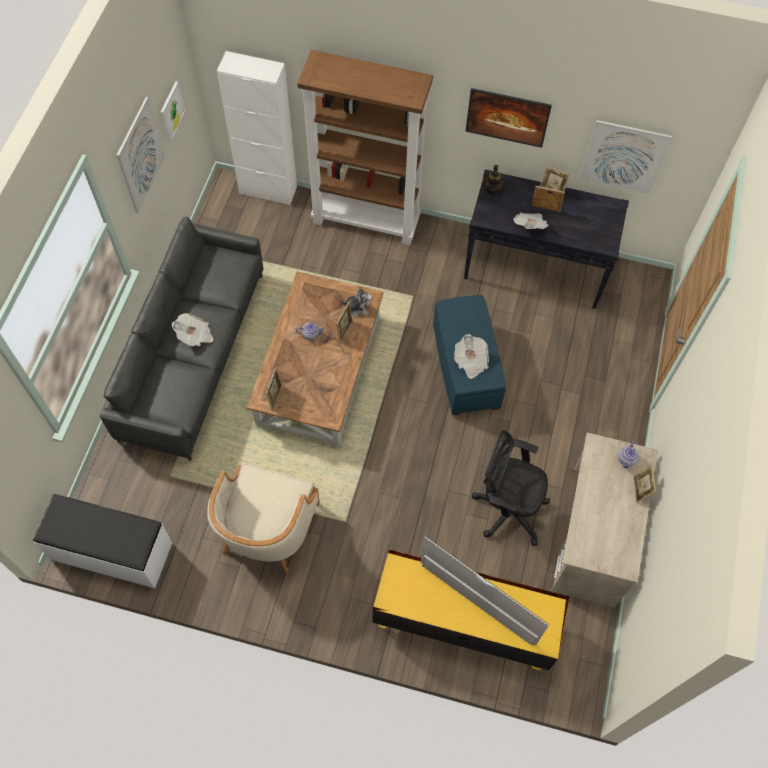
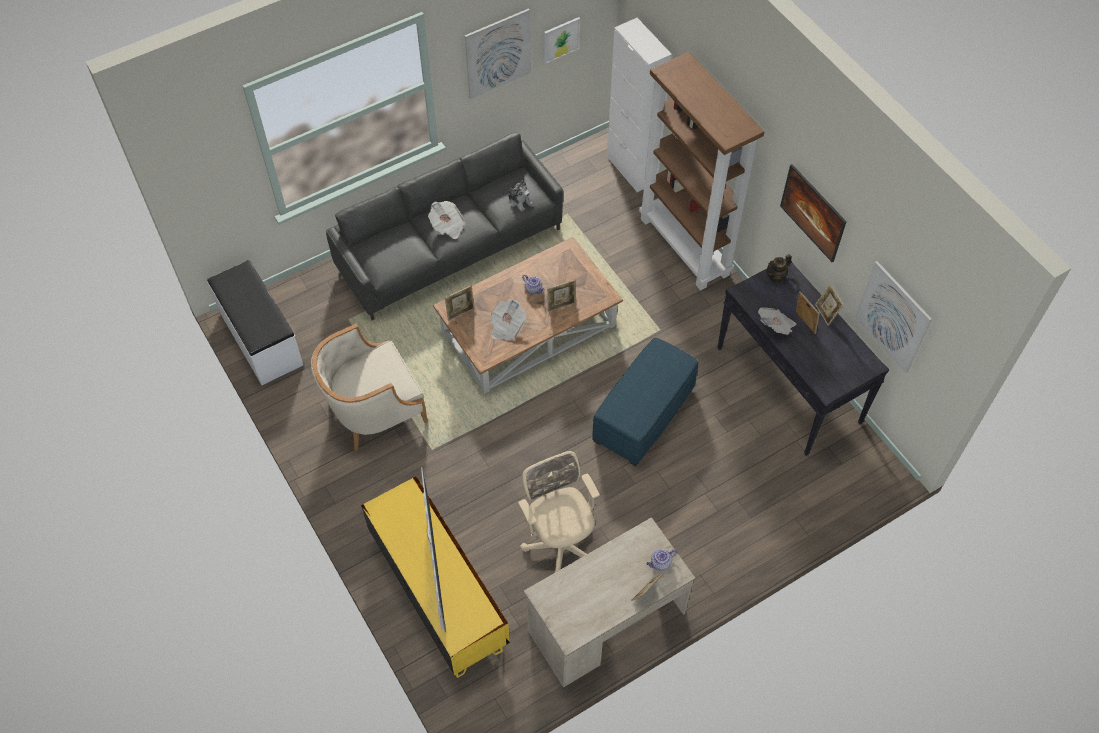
camera: 45 degrees right, 5 degrees down
(357, 308) = (589, 296): plush toy -> plush toy (519, 201)
(470, 361) = (630, 400): newspaper -> newspaper (506, 327)
(506, 509) = (560, 544): black office chair -> beige office chair

